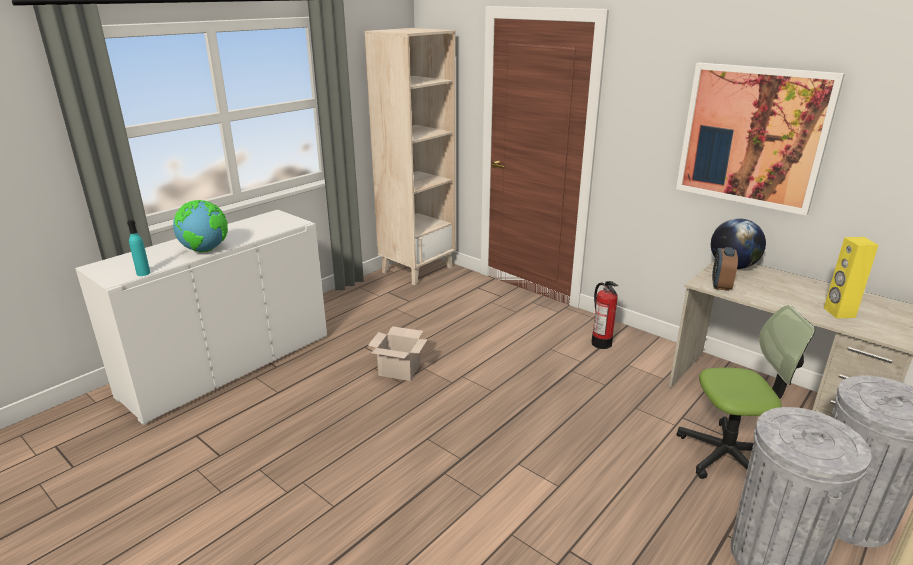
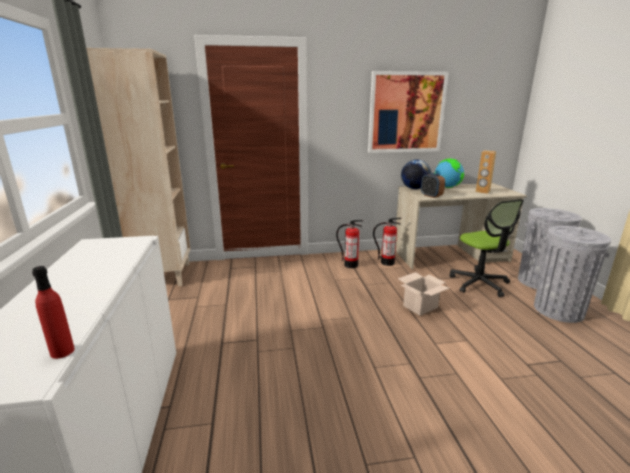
camera: 50 degrees left, 5 degrees down
(143, 273) = (62, 351): turquoise bottle -> red bottle
(205, 250) = (92, 294): globe -> globe (447, 187)
(400, 370) = (278, 341): cardboard box -> cardboard box (420, 306)
(654, 363) = (387, 262): none -> fire extinguisher
(728, 456) = (479, 284): office chair -> office chair turned 120 degrees clockwise
(838, 313) = (482, 192): yellow speaker -> brown speaker

